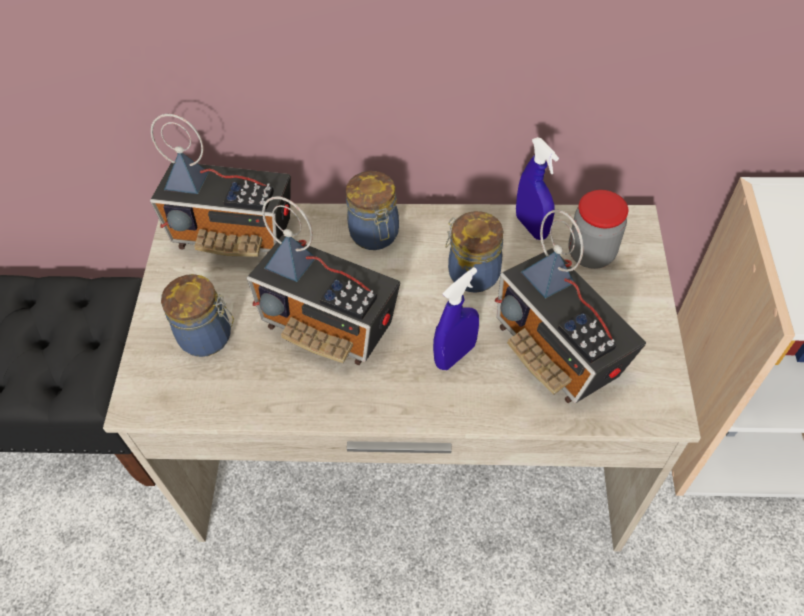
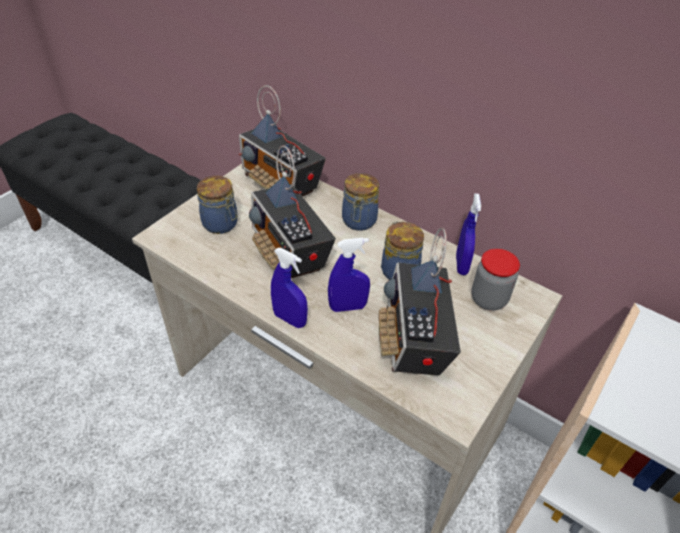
camera: 30 degrees right, 10 degrees down
(404, 412) = (290, 319): none -> blue spray bottle

